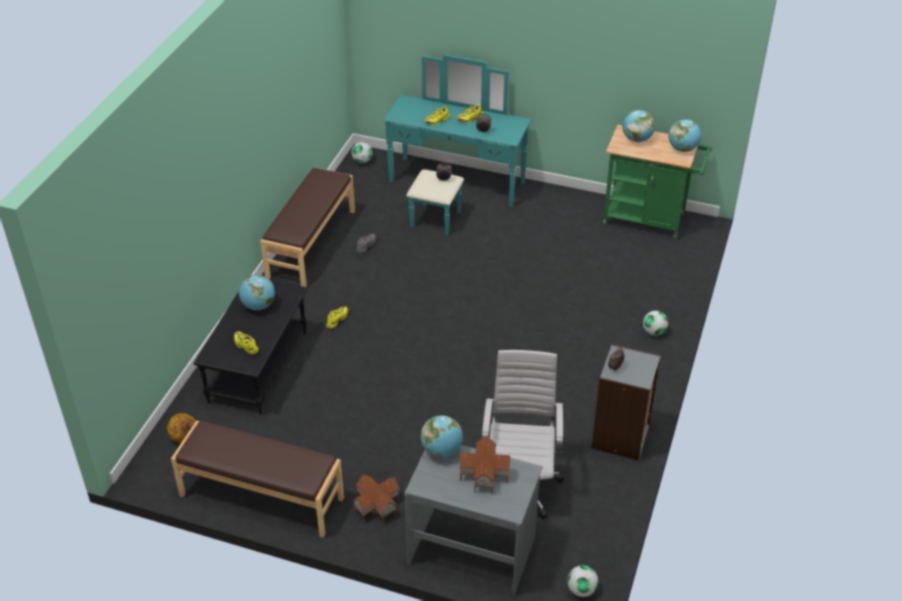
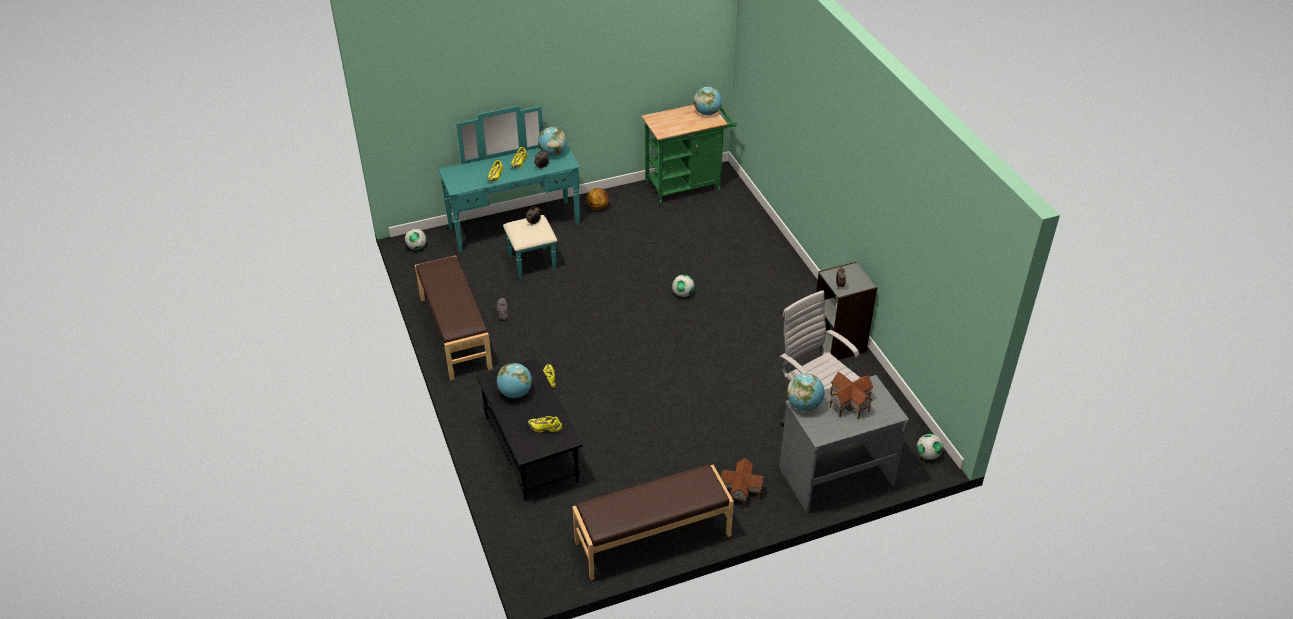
camera: 40 degrees left, 0 degrees up
(185, 437) = (539, 536): basketball -> basketball (598, 207)
(637, 139) = (668, 120): globe -> globe (553, 153)
(654, 332) = (779, 261): football -> football (683, 294)

